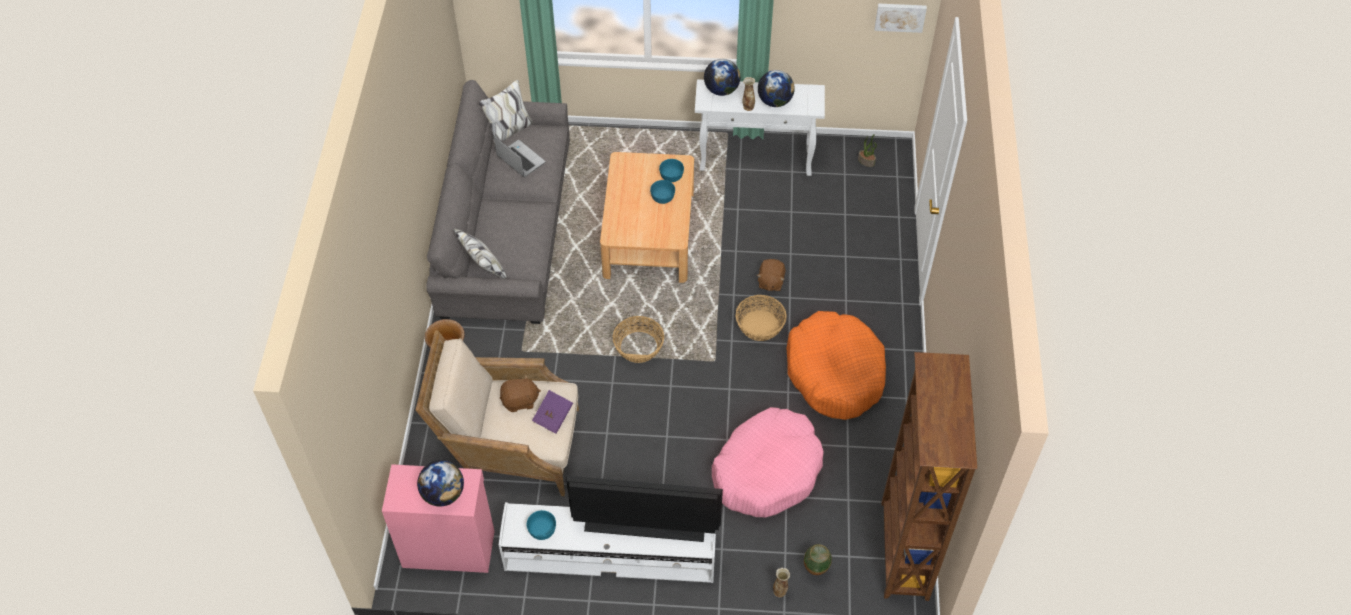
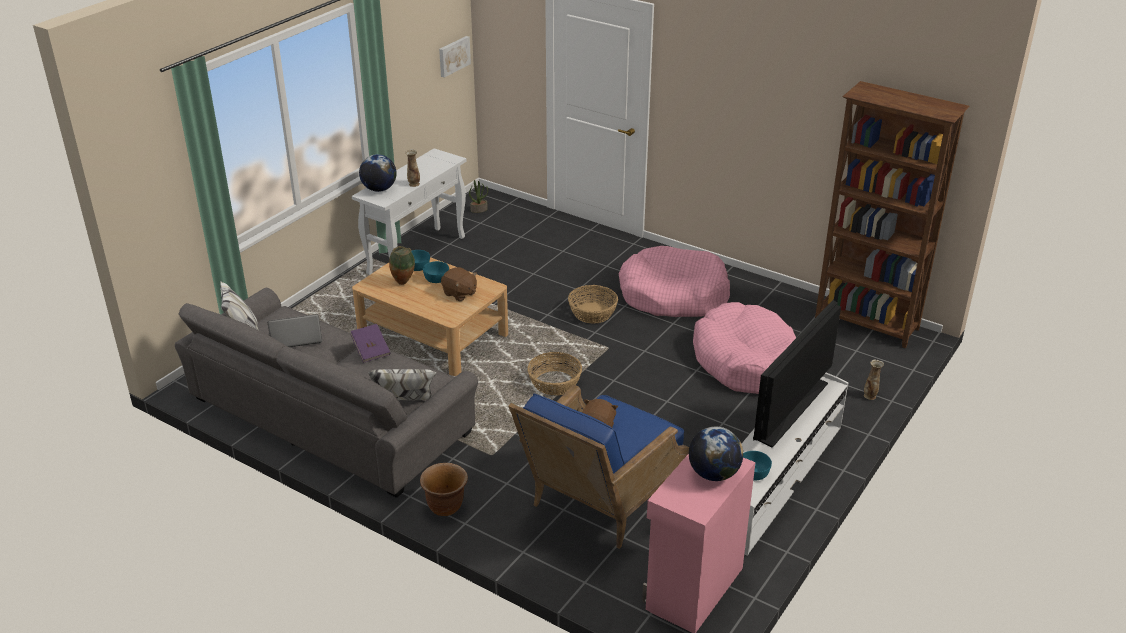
camera: 60 degrees left, 20 degrees down
(510, 446) = (600, 502): beige armchair -> blue armchair
(553, 417) = (634, 415): purple book -> purple book (371, 351)
(770, 282) = (552, 292): brown plush toy -> brown plush toy (459, 294)
(774, 101) = (423, 172): globe -> none
(815, 570) = (860, 371): vase -> vase (403, 283)
(835, 373) = (673, 295): orange dog bed -> pink dog bed

